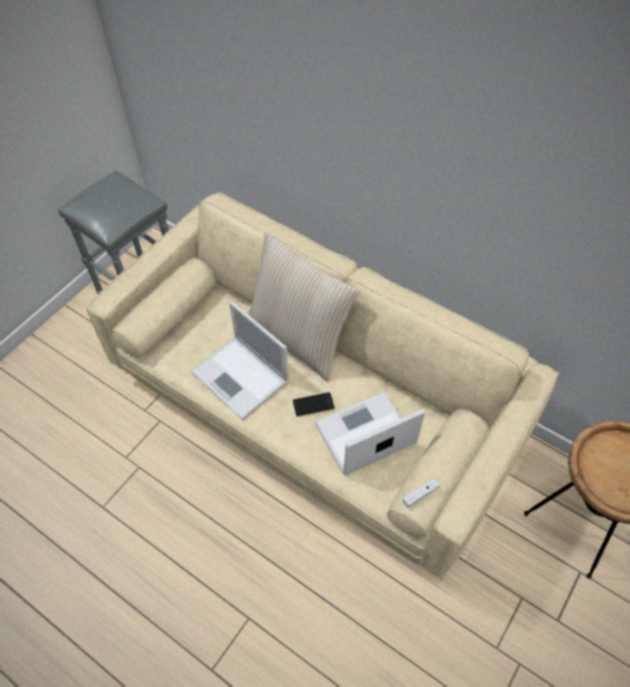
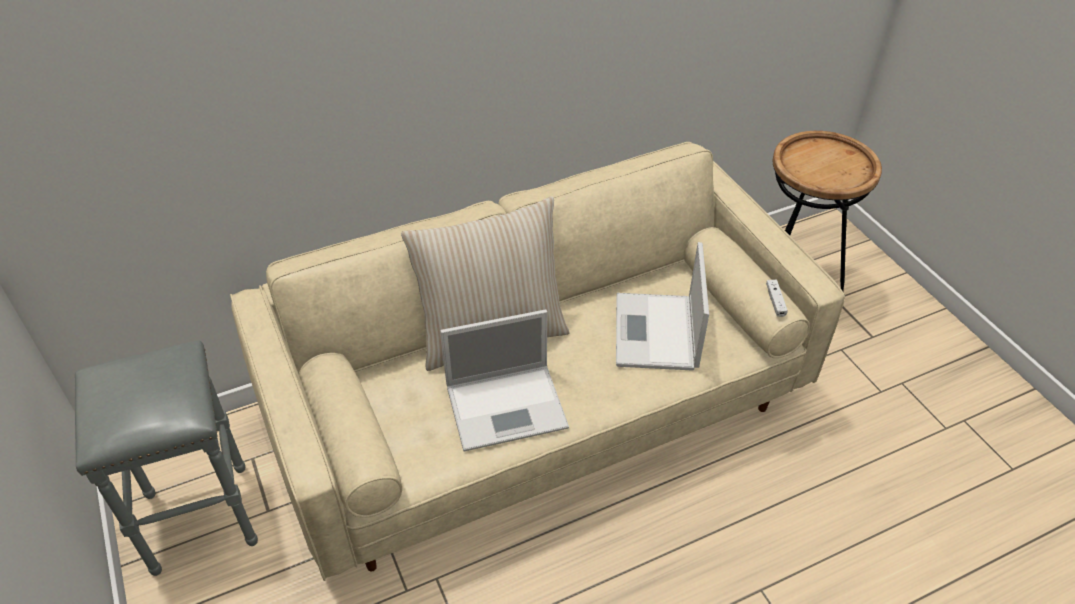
camera: 60 degrees left, 10 degrees down
(313, 404) = (591, 357): phone -> none

